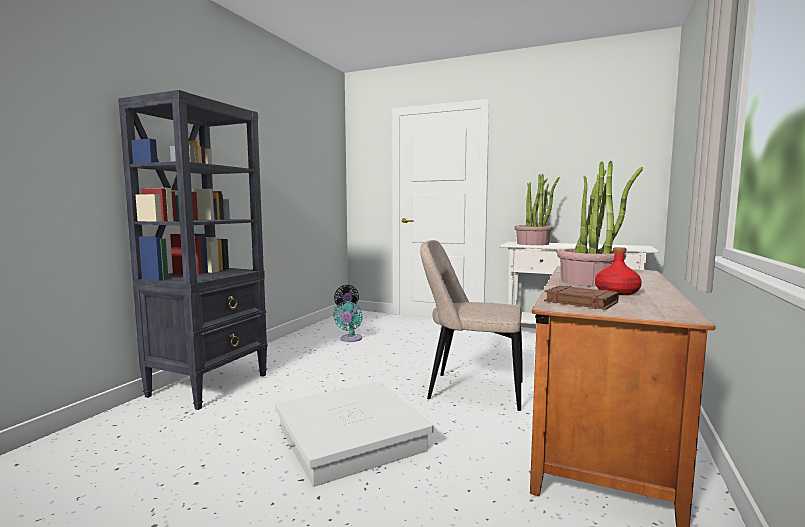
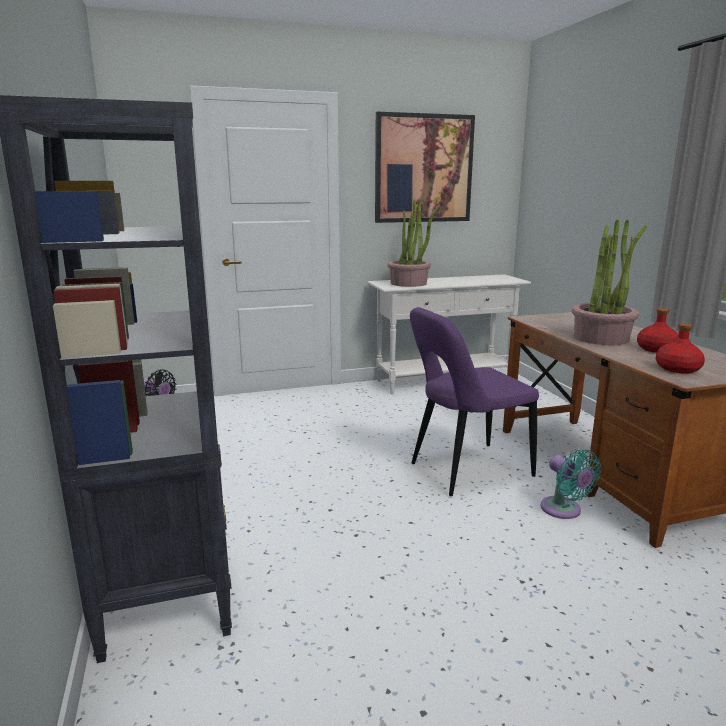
camera: 40 degrees left, 10 degrees up
(350, 339) = (231, 450): turquoise fan -> turquoise fan (564, 510)
(350, 438) = (463, 573): white storage box -> none
(471, 390) = (465, 471): beige chair -> purple chair
(562, 150) = (423, 169): none -> picture
(579, 302) = (677, 369): brown book -> red bottle

